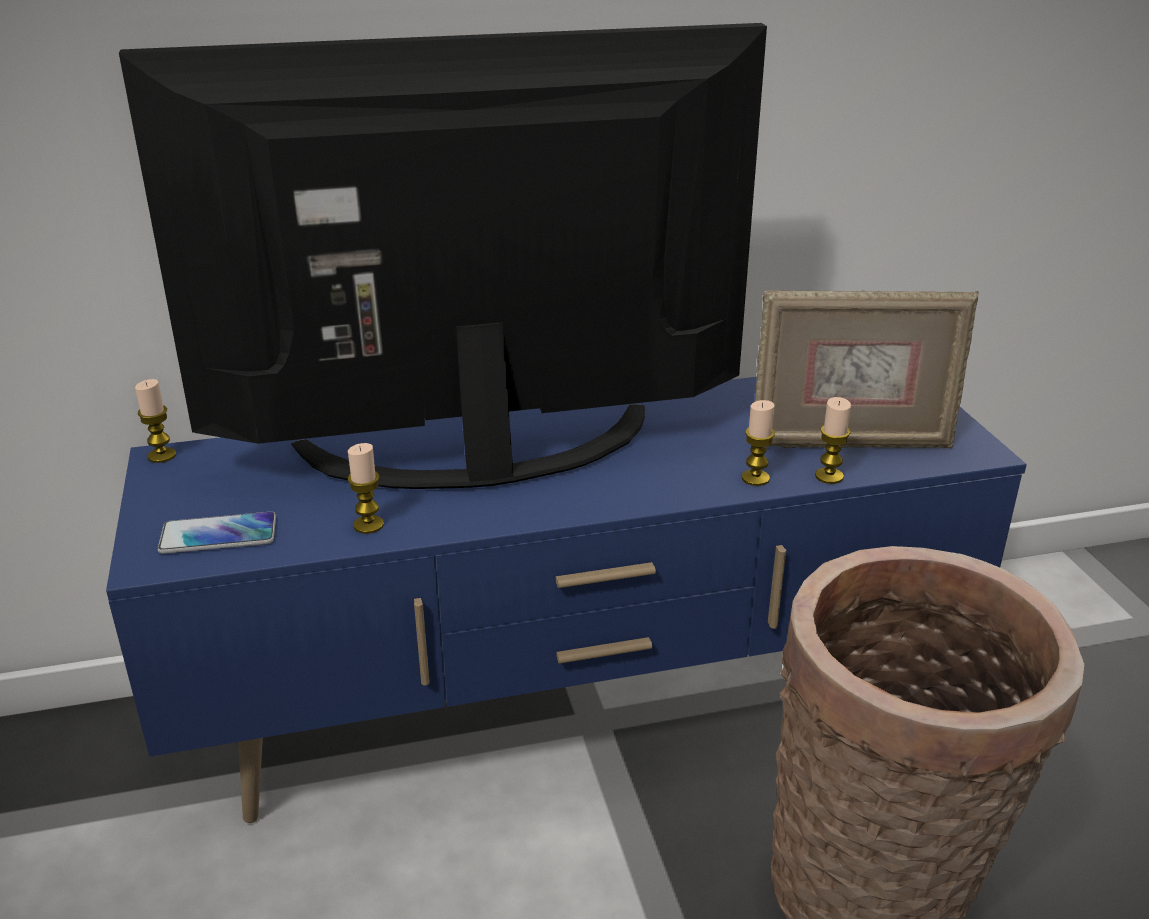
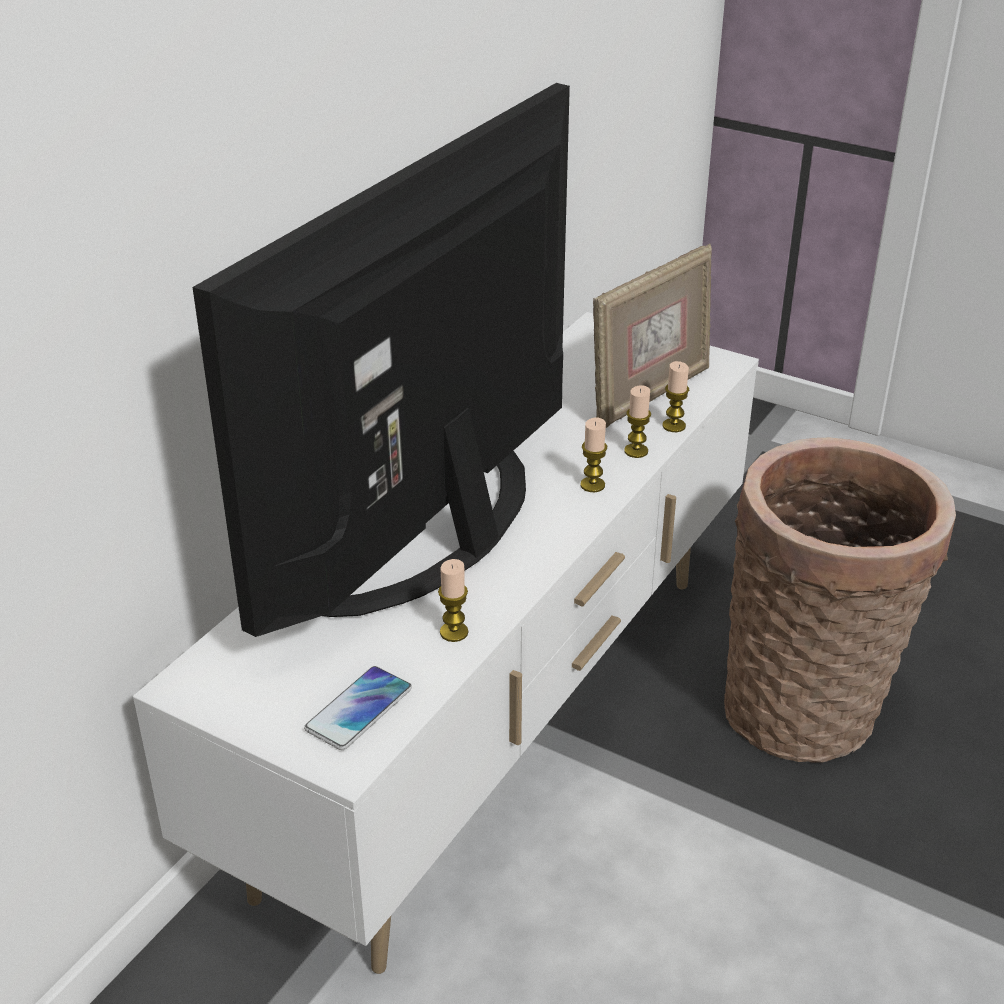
camera: 45 degrees left, 5 degrees up
(162, 456) = (180, 684): candle -> candle (592, 485)
(576, 711) = (500, 725): blue tv stand -> white tv stand

